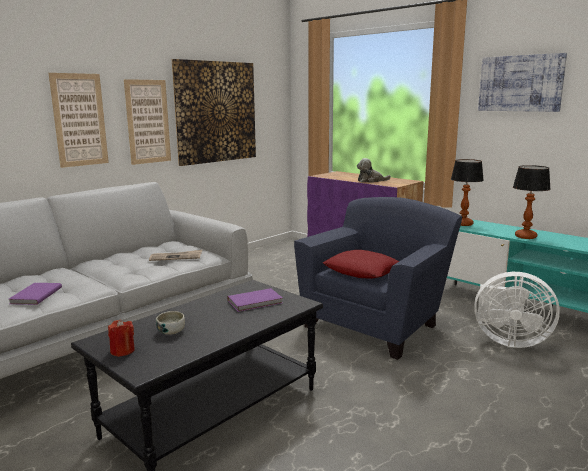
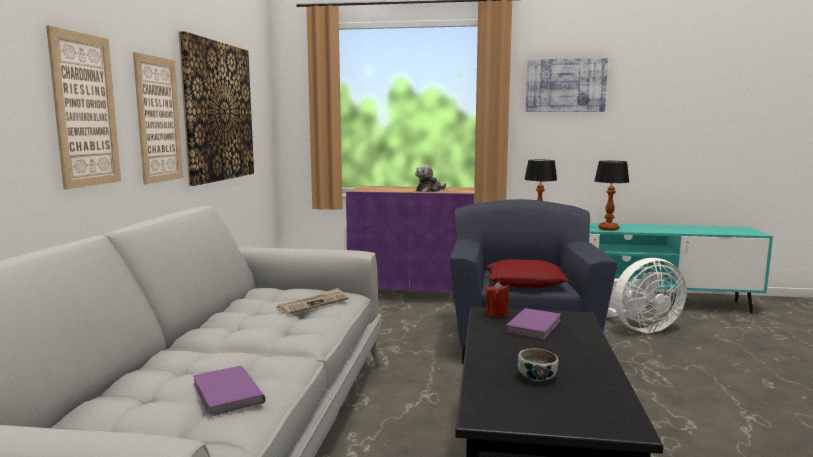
camera: 35 degrees left, 5 degrees down
(122, 351) = (544, 414): red candle -> red candle (497, 314)

